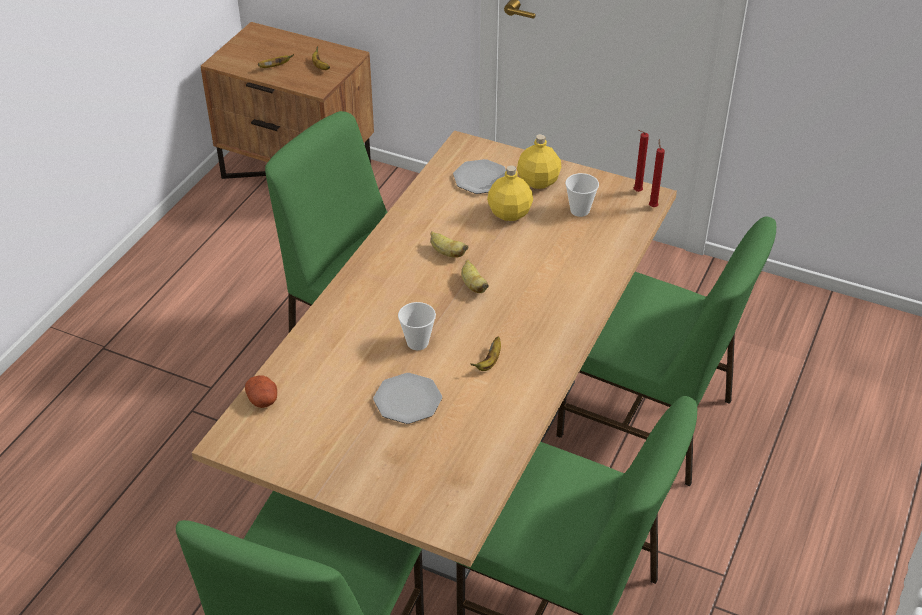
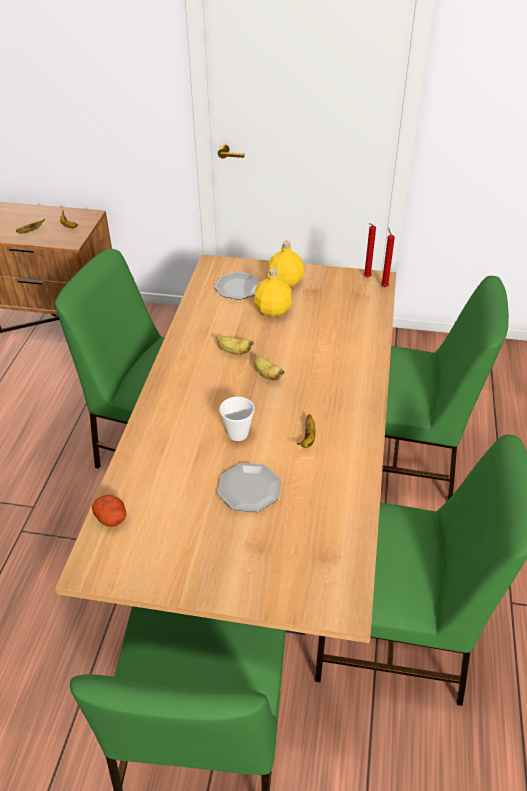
camera: 15 degrees left, 0 degrees up
(579, 210) = (328, 299): cup -> none

